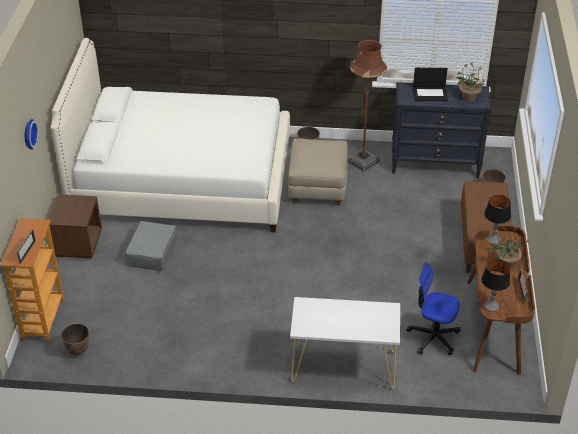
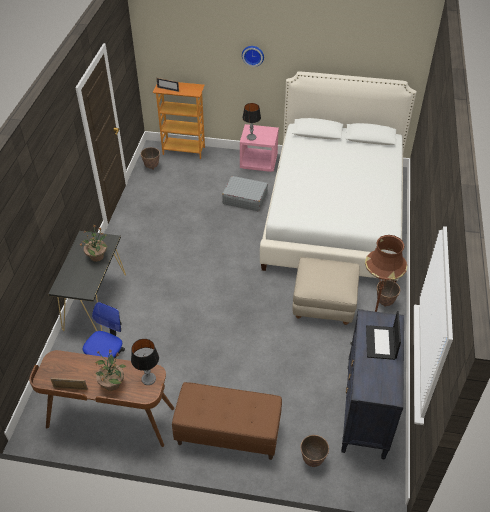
camera: 95 degrees right, 5 degrees up
(77, 244) = (259, 162): brown nightstand -> pink nightstand
(343, 366) = (95, 301): white console table -> black console table
(468, 97) = (375, 380): potted plant -> potted plant (97, 256)
(491, 306) = (59, 359): table lamp -> table lamp (251, 137)

